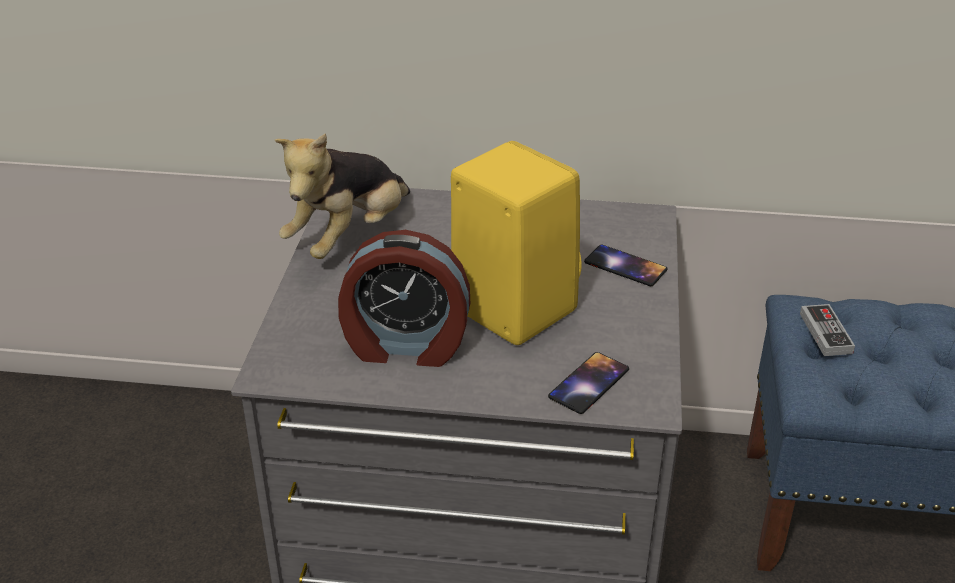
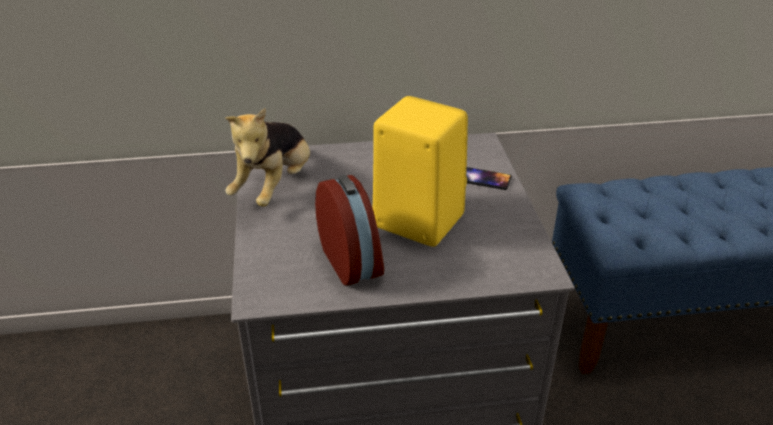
camera: 15 degrees left, 0 degrees up
(405, 346) = (352, 261): alarm clock -> alarm clock turned 105 degrees counterclockwise
(588, 383) = (496, 265): phone -> none
(825, 333) = (609, 205): game controller -> none

